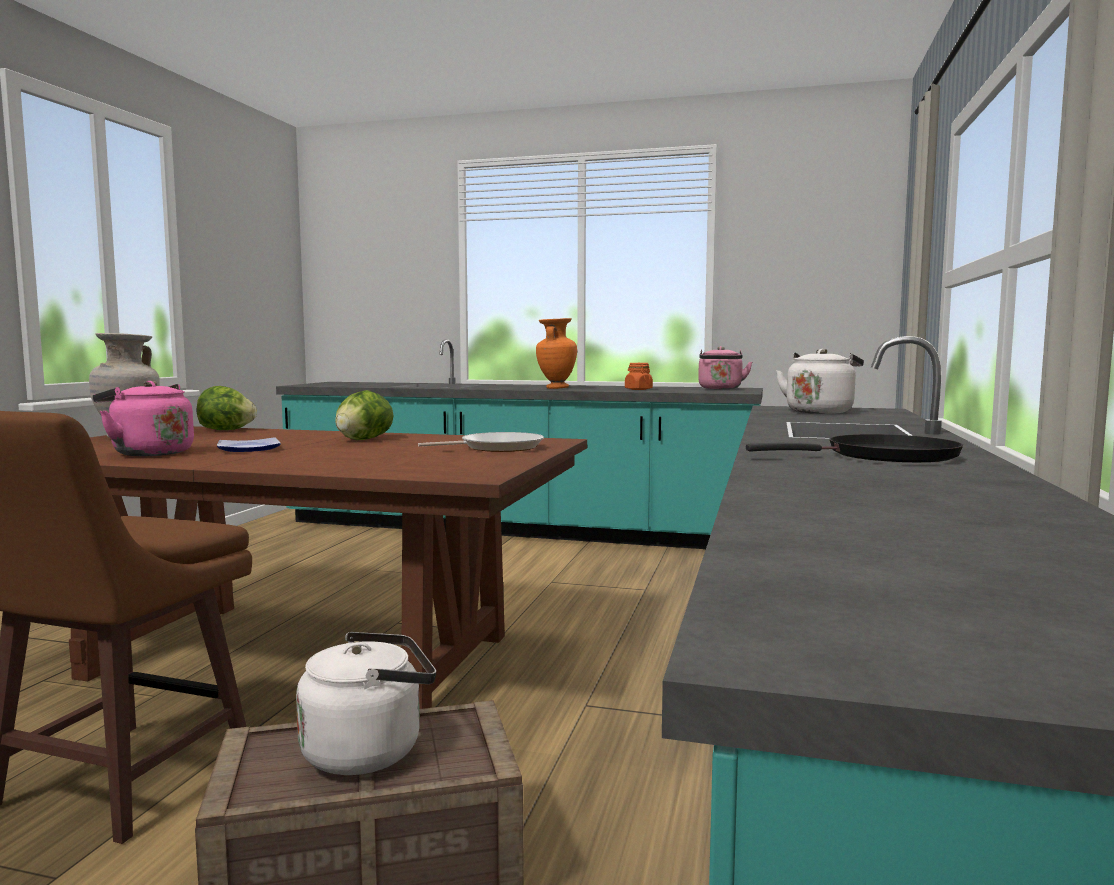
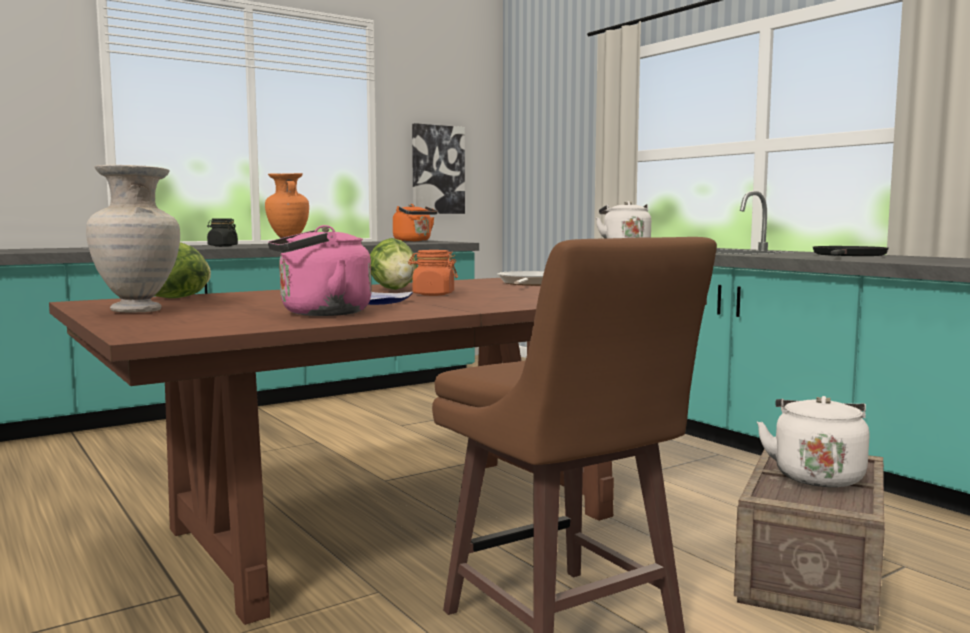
camera: 50 degrees left, 0 degrees up
(504, 386) = (222, 246): none -> black jar
(638, 389) = (365, 243): orange jar -> orange jar (433, 294)
(720, 388) = (414, 241): pink kettle -> orange kettle
(796, 305) = (437, 170): none -> picture

